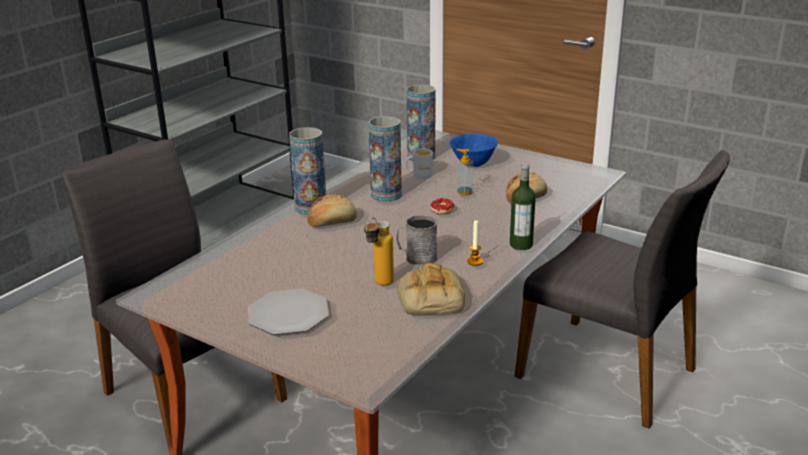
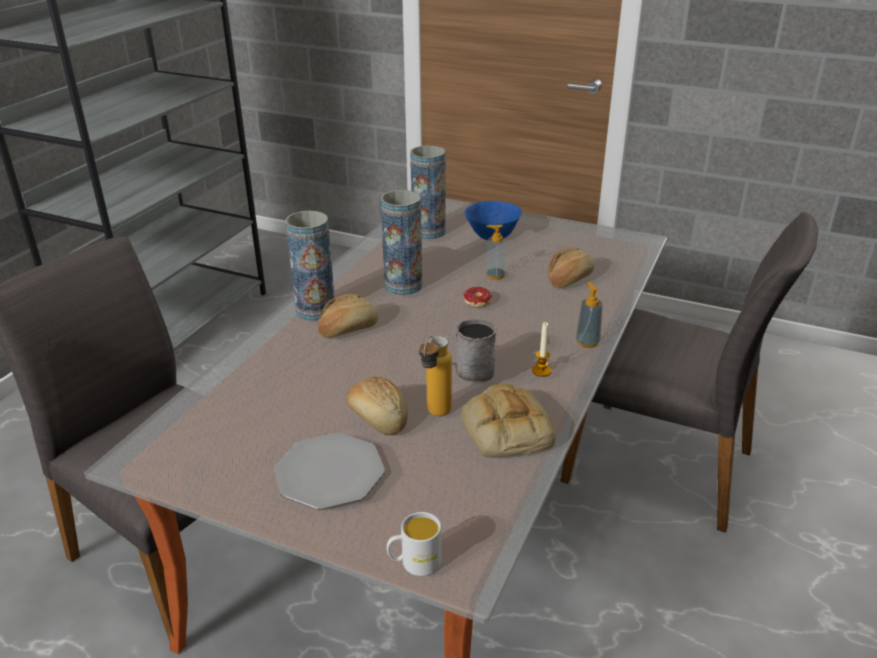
camera: 10 degrees left, 5 degrees up
(335, 282) = (378, 417): none -> bread
(419, 175) = (434, 256): white mug -> white mug (414, 563)
(521, 244) = (587, 342): bottle -> soap dispenser

